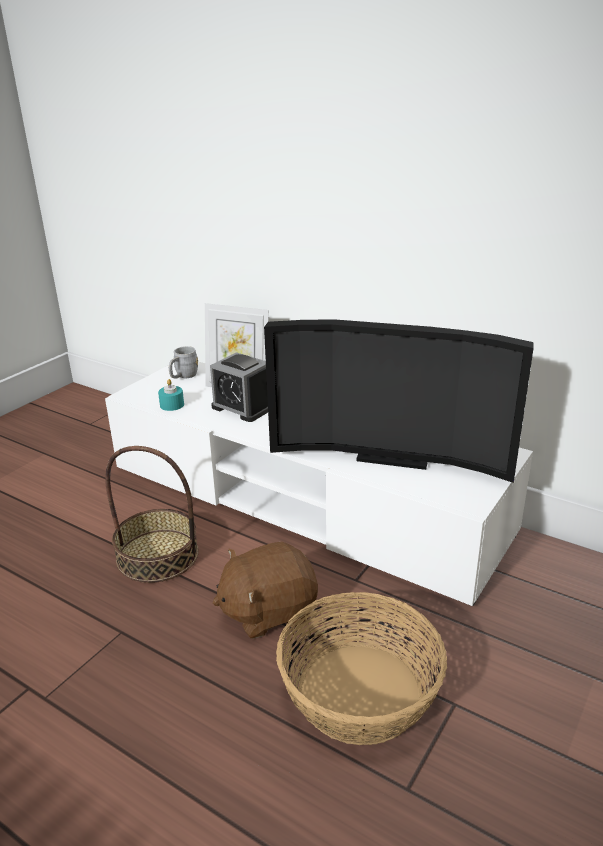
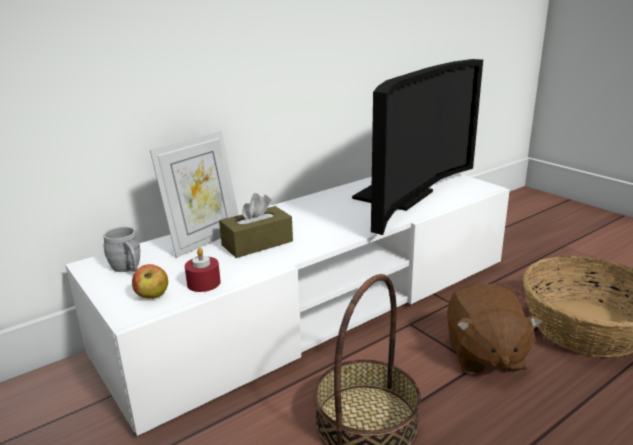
camera: 70 degrees left, 5 degrees down
(150, 394) = (152, 296): none -> apple
(172, 405) = (204, 283): turquoise candle -> red candle
(243, 407) = (257, 243): alarm clock -> brown tissue box

